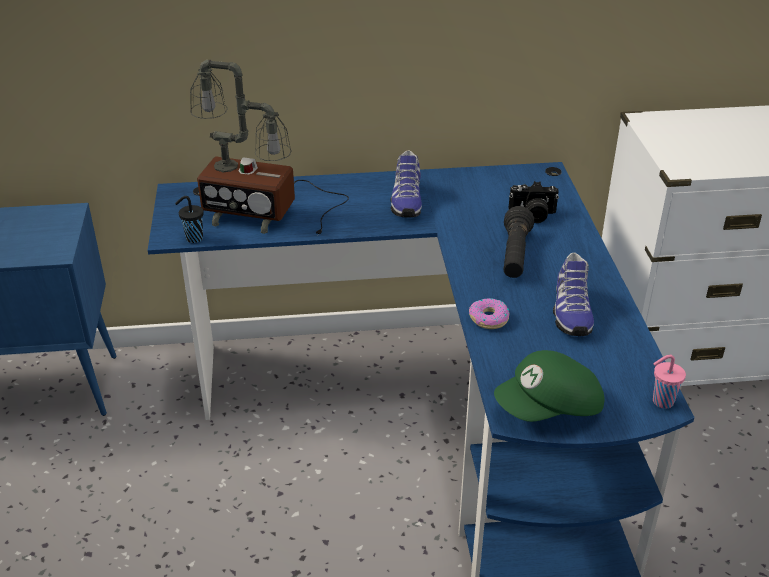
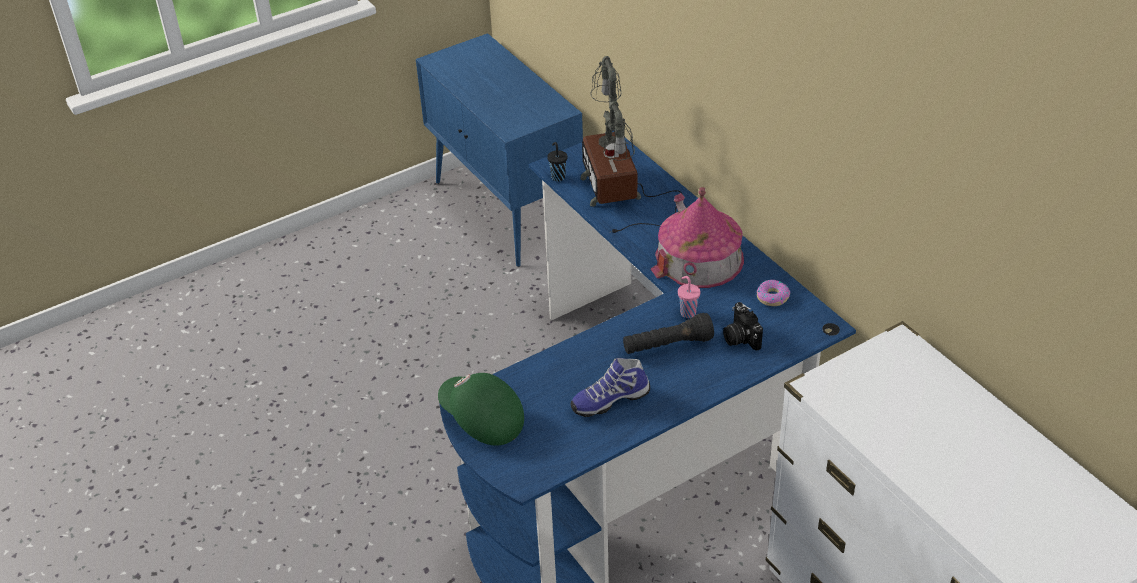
camera: 65 degrees right, 5 degrees up
(405, 201) = (699, 258): shoe -> toy house
(488, 318) = (568, 357): donut -> donut (772, 297)
(661, 401) = (528, 479): pink cup -> pink cup (687, 312)

